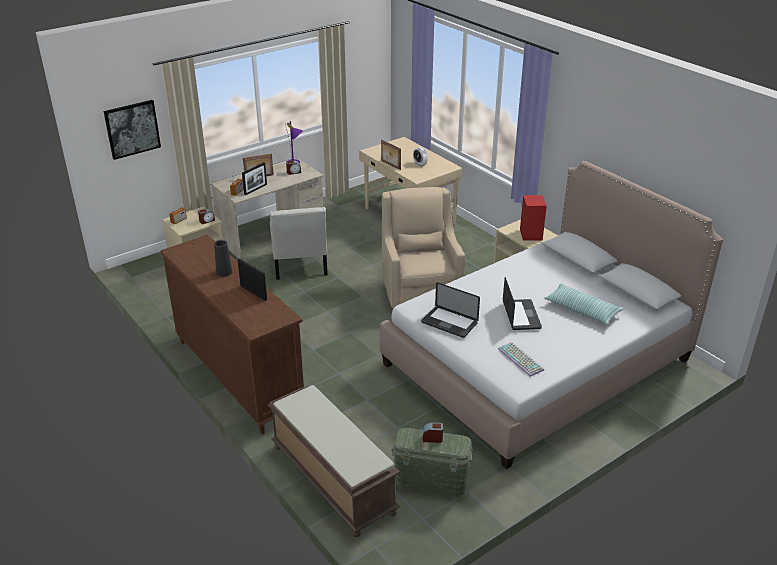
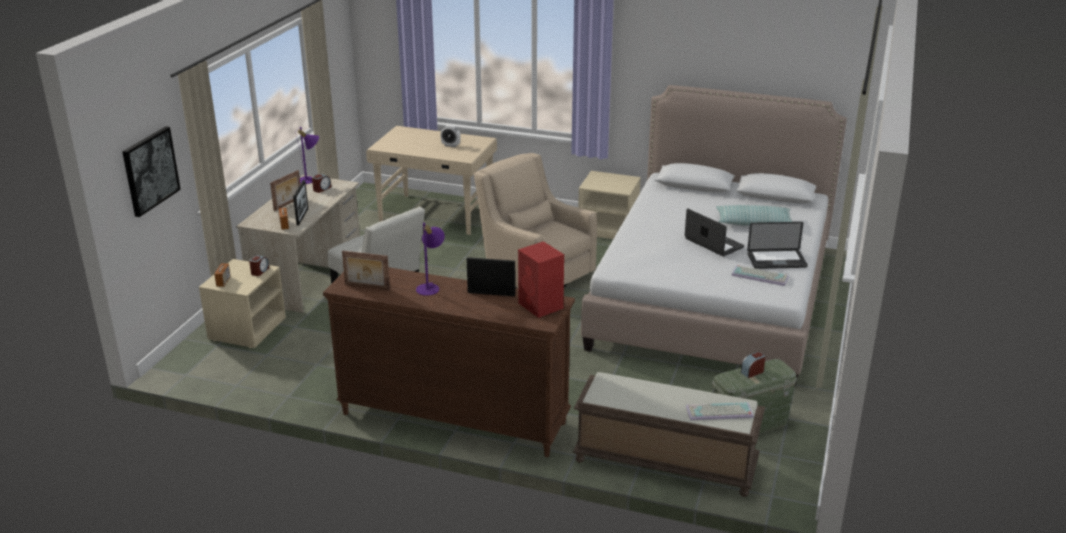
camera: 35 degrees left, 5 degrees down
(224, 272) = (430, 287): black vase -> purple table lamp
(351, 459) = (718, 413): none -> keyboard
(390, 165) = (421, 154): picture frame -> picture frame (367, 287)
(449, 323) = (664, 270): laptop -> laptop (776, 260)
(531, 235) = (616, 183): red speaker -> red speaker (541, 306)

